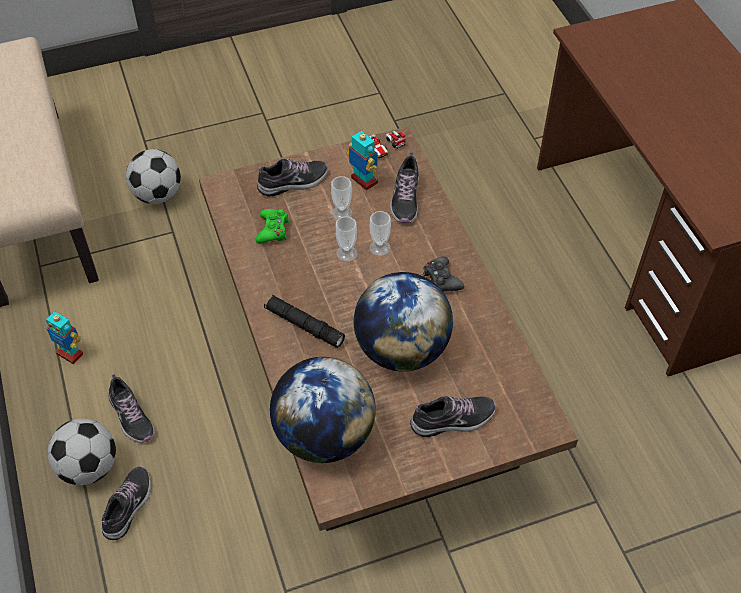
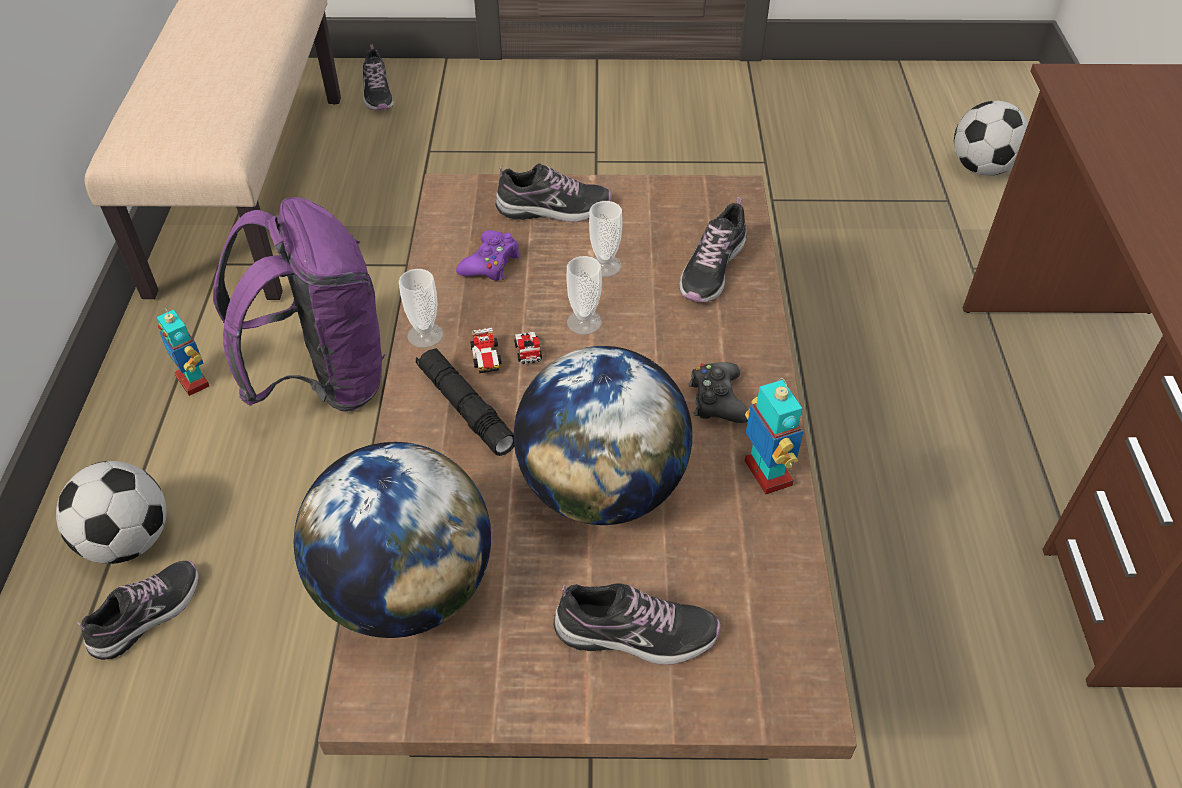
camera: 20 degrees right, 5 degrees down
(131, 416) = (223, 488): shoe -> shoe (378, 93)
(157, 195) = (411, 216): football -> football (981, 168)
(159, 328) = (324, 380): none -> purple backpack
(273, 230) = (491, 263): green game controller -> purple game controller
(363, 181) = (659, 231): toy robot -> toy robot (766, 474)
(379, 248) = (639, 327): cup -> cup (425, 335)
(386, 147) = (714, 195): toy car -> toy car (506, 356)

